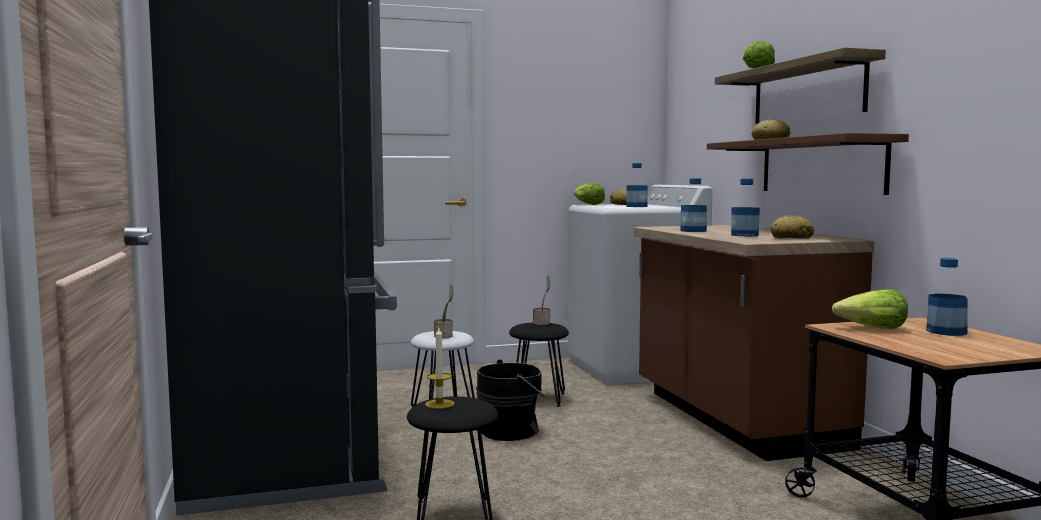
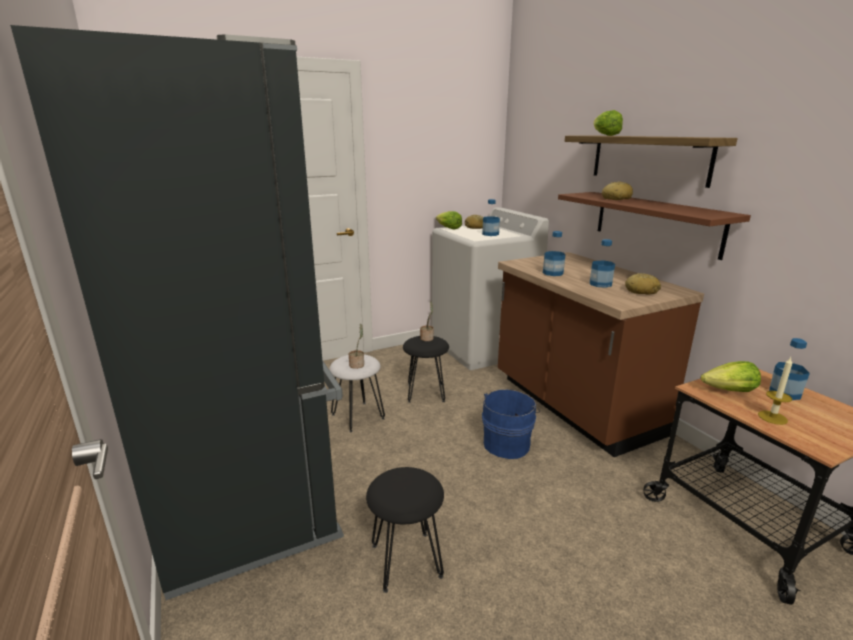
camera: 10 degrees left, 15 degrees up
(439, 404) = (393, 487): candle -> candle (772, 417)
(512, 430) = (418, 437): black bucket -> none
(626, 442) = (507, 443): none -> blue bucket

